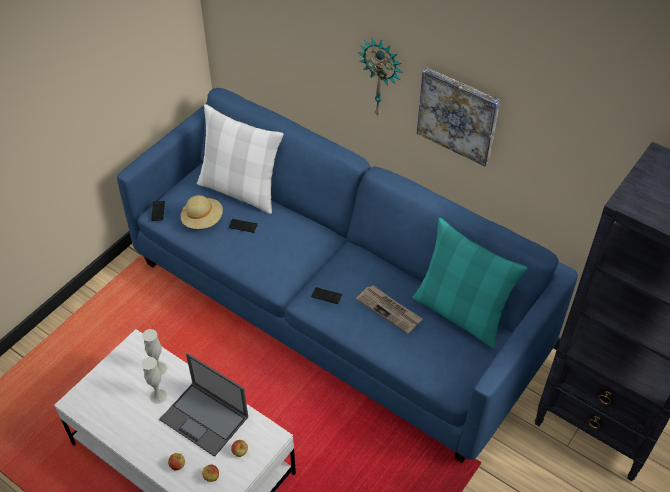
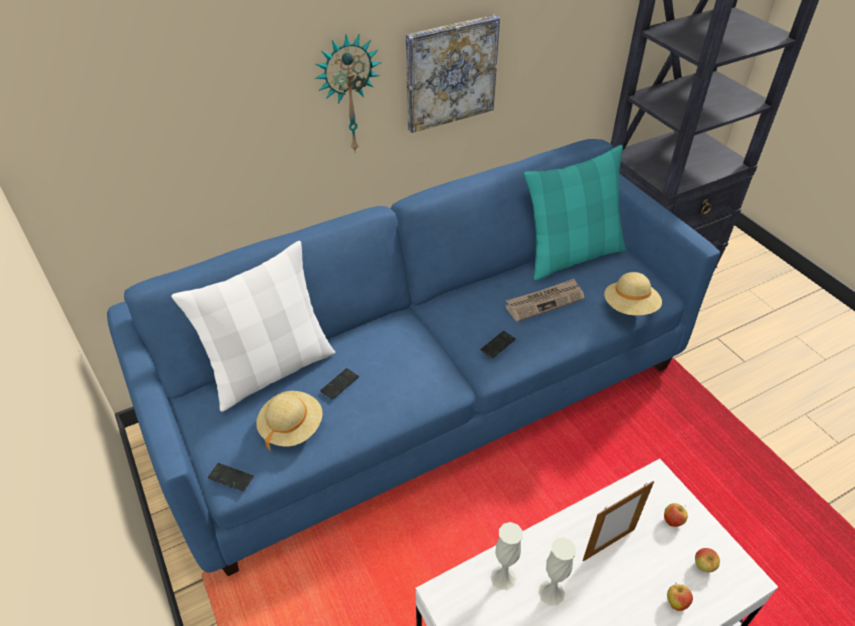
camera: 65 degrees left, 5 degrees down
(205, 419) = (608, 544): laptop -> picture frame
(417, 367) = (630, 308): none -> beige hat

